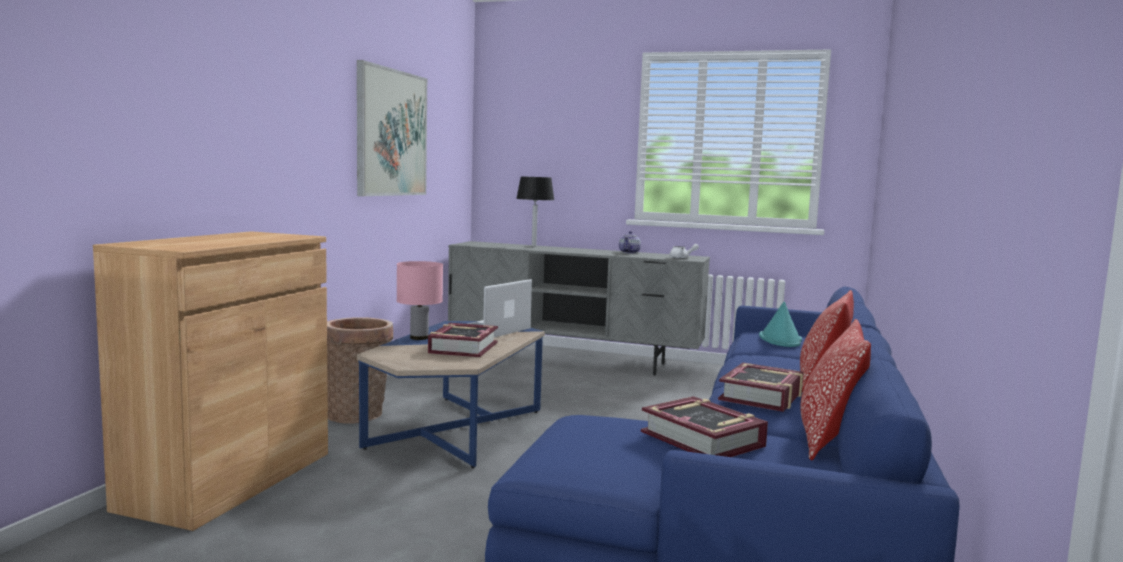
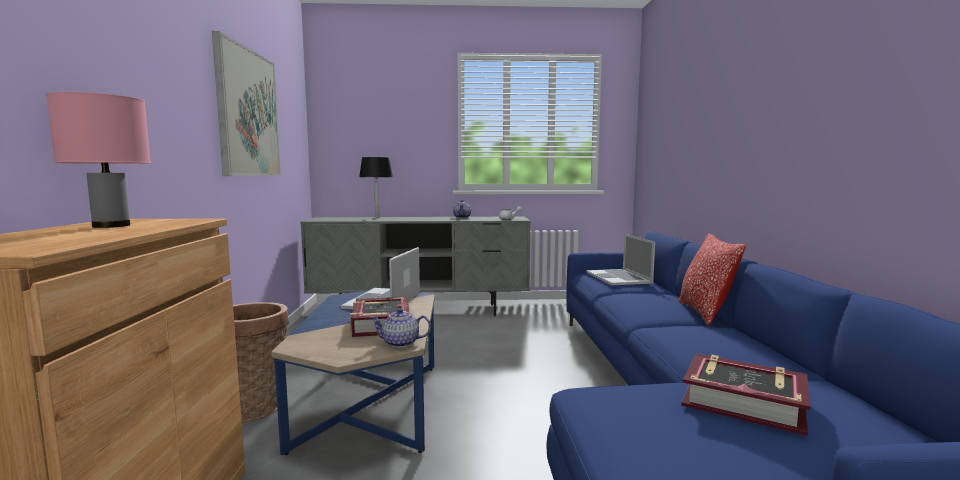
camera: 20 degrees left, 0 degrees up
(419, 337) = (323, 318): pink table lamp -> pink table lamp (111, 226)
(463, 362) = (401, 343): none -> teapot
(762, 396) = (700, 336): book -> none
(780, 339) = (618, 277): turquoise hat -> laptop
(828, 440) = (813, 376): pillow -> none

